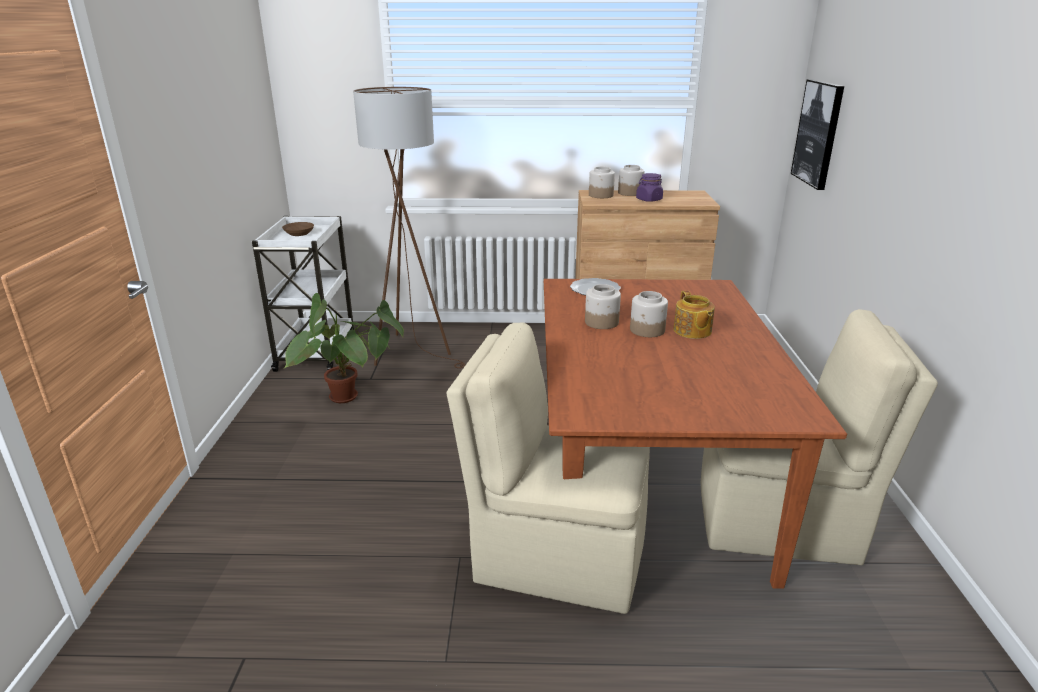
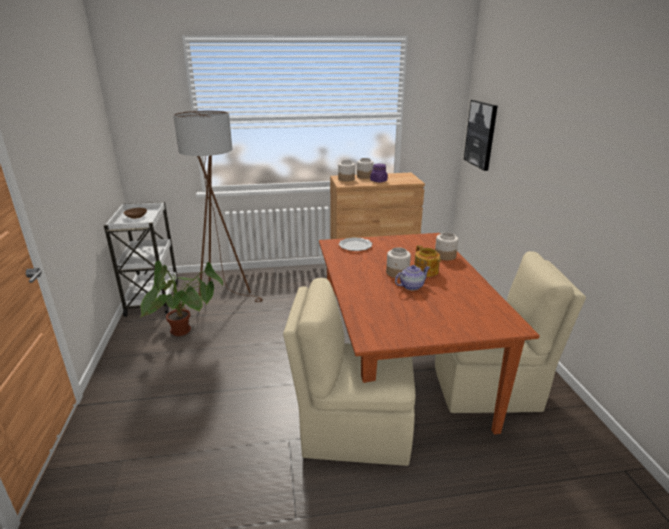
camera: 10 degrees left, 0 degrees up
(601, 322) = (366, 269): jar -> jar (445, 256)
(662, 349) = (411, 286): none -> teapot

